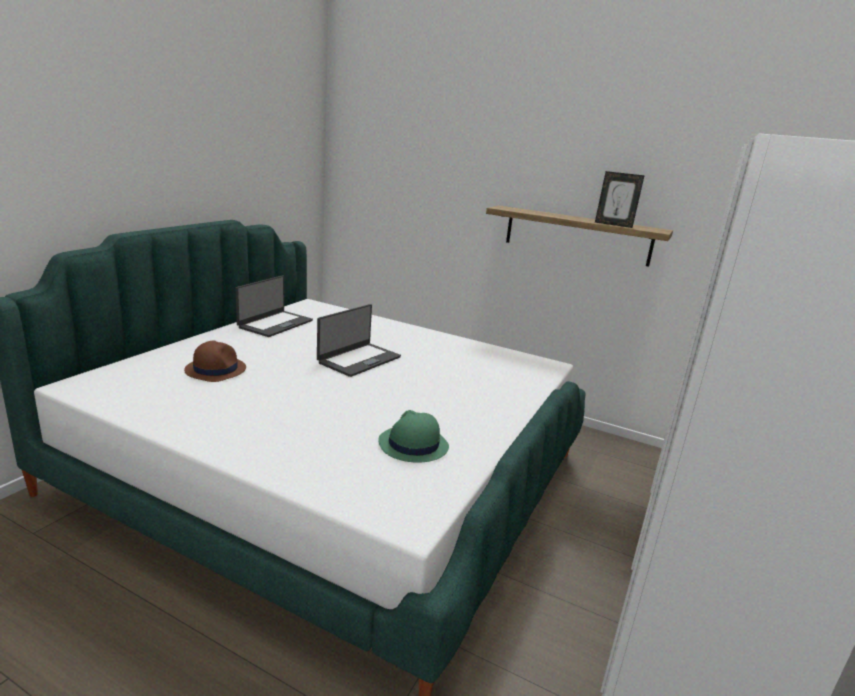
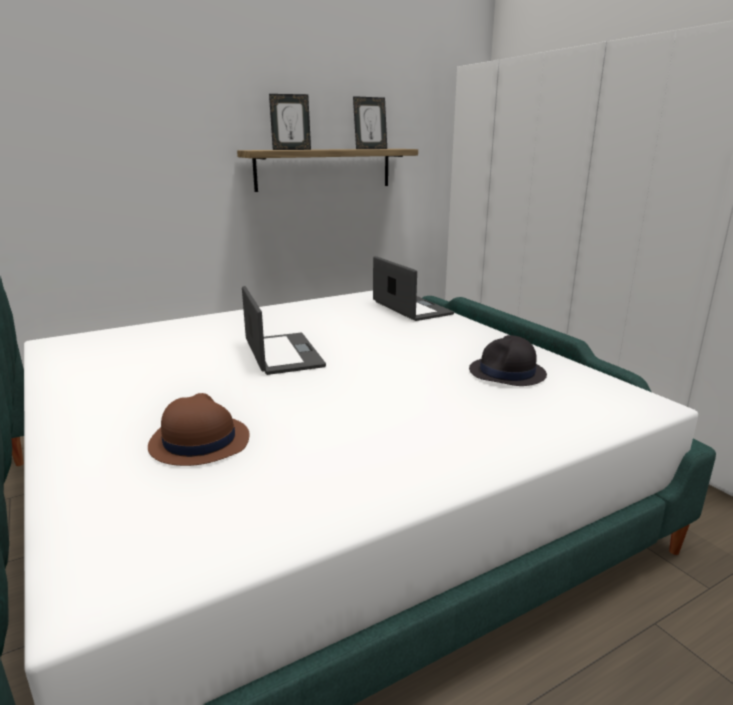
camera: 55 degrees left, 0 degrees up
(275, 324) = (88, 375): laptop -> laptop (410, 308)
(413, 445) = (507, 373): green hat -> black hat
(531, 212) = (291, 149): none -> picture frame

